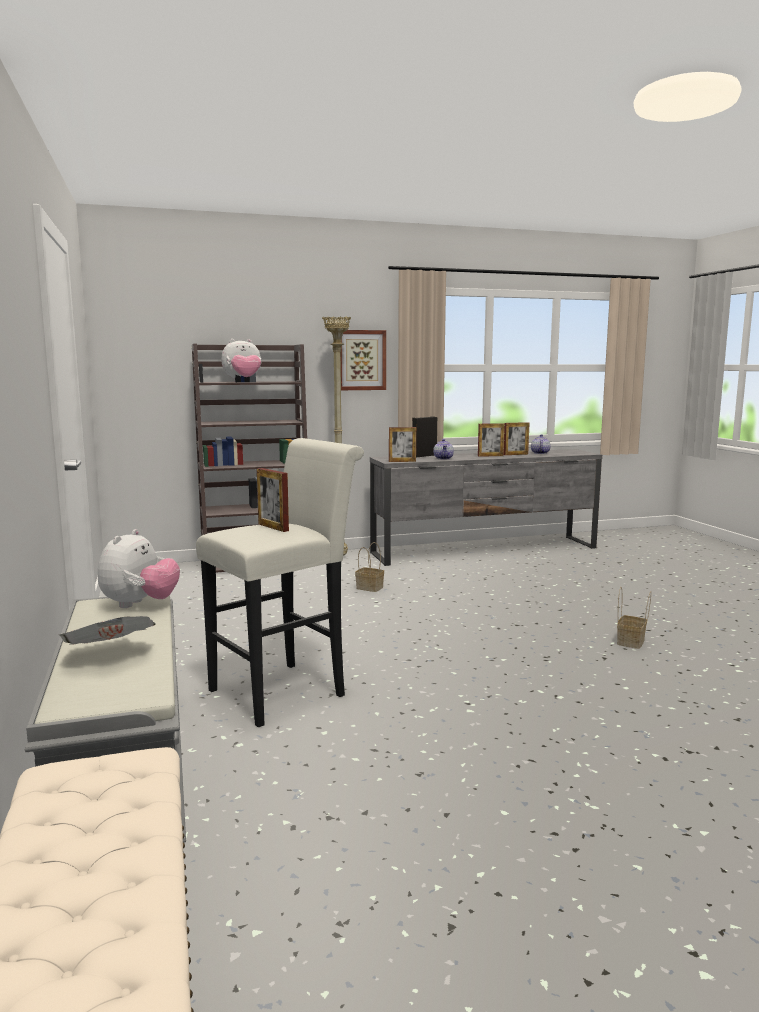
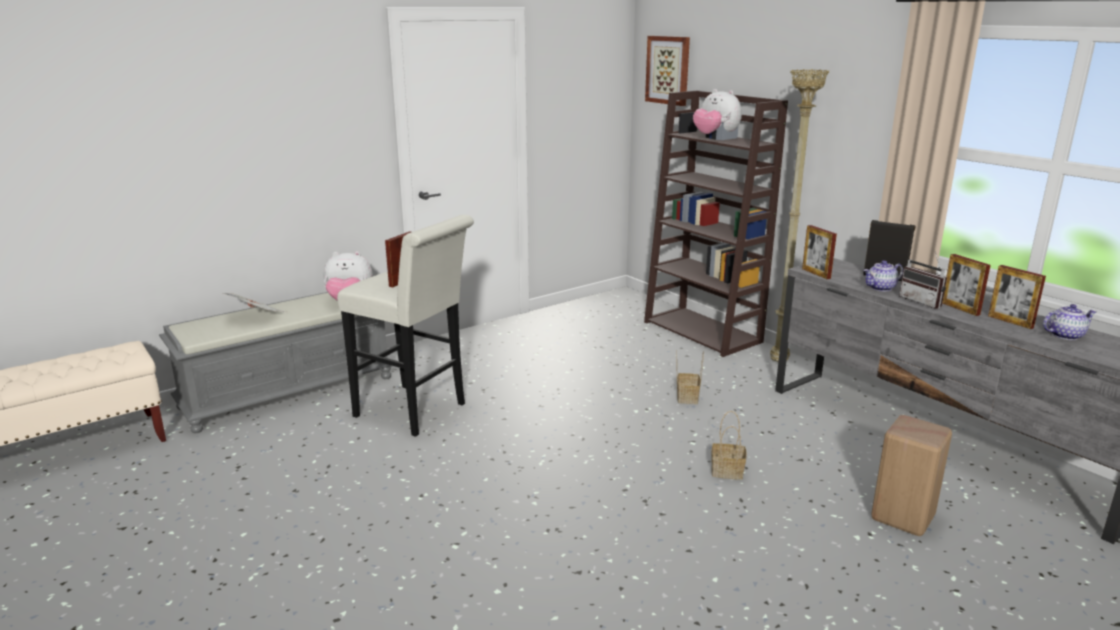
camera: 70 degrees right, 10 degrees up
(361, 360) = (859, 127): picture -> picture (668, 70)
(474, 457) = (923, 302): none -> radio
(563, 573) = (903, 519): none -> beige stool
(631, 642) = (646, 593): basket -> basket (726, 472)

